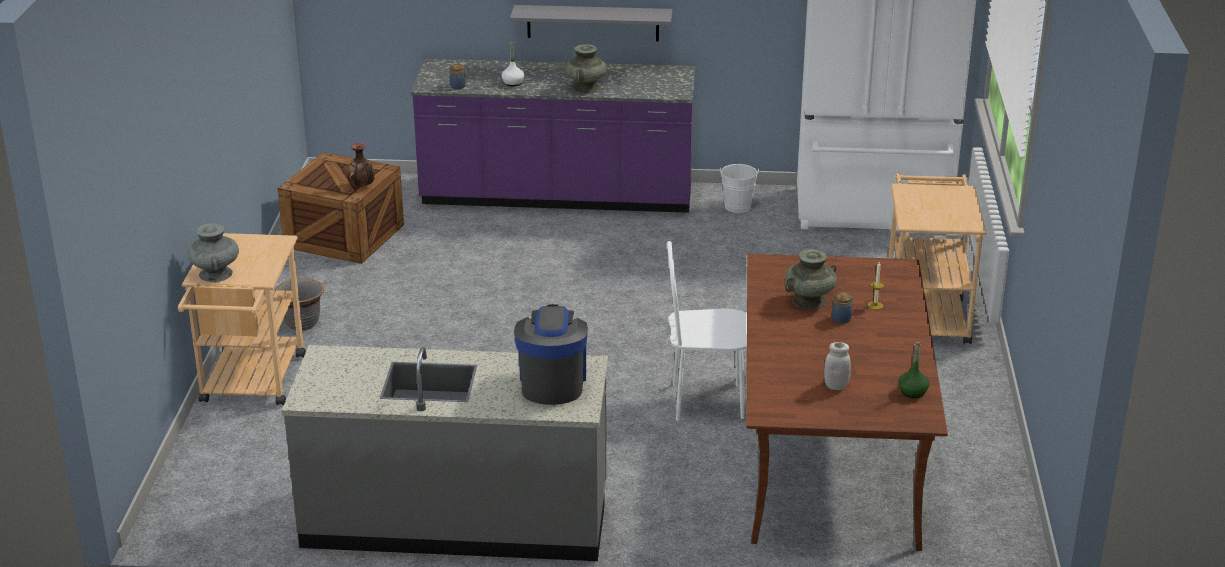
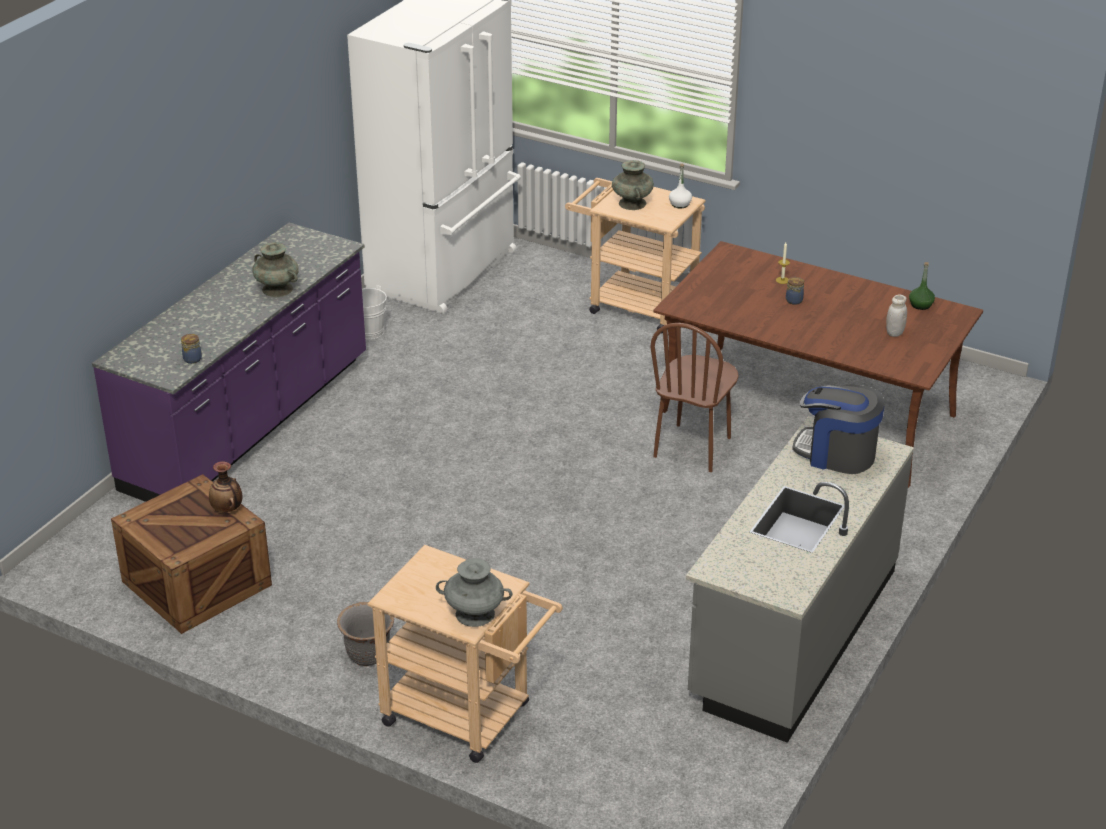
camera: 65 degrees left, 5 degrees up
(513, 83) = (220, 325): white bottle -> white bottle (680, 204)
(593, 23) = (213, 228): grey shelf -> none
(707, 402) = (693, 447): white chair -> brown chair
(809, 301) = (756, 305): turquoise vase -> turquoise vase (632, 203)

